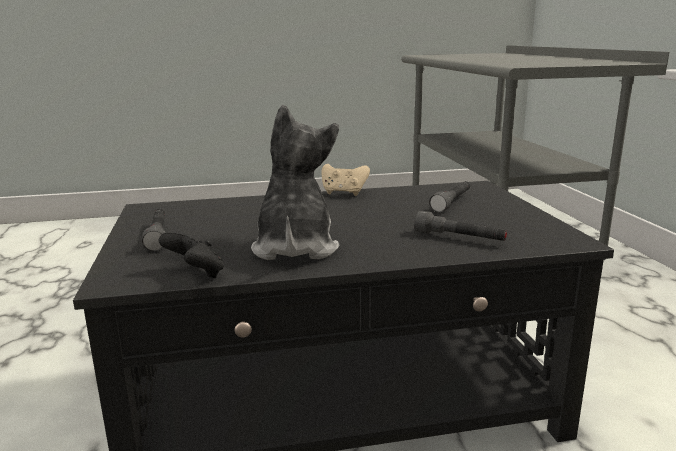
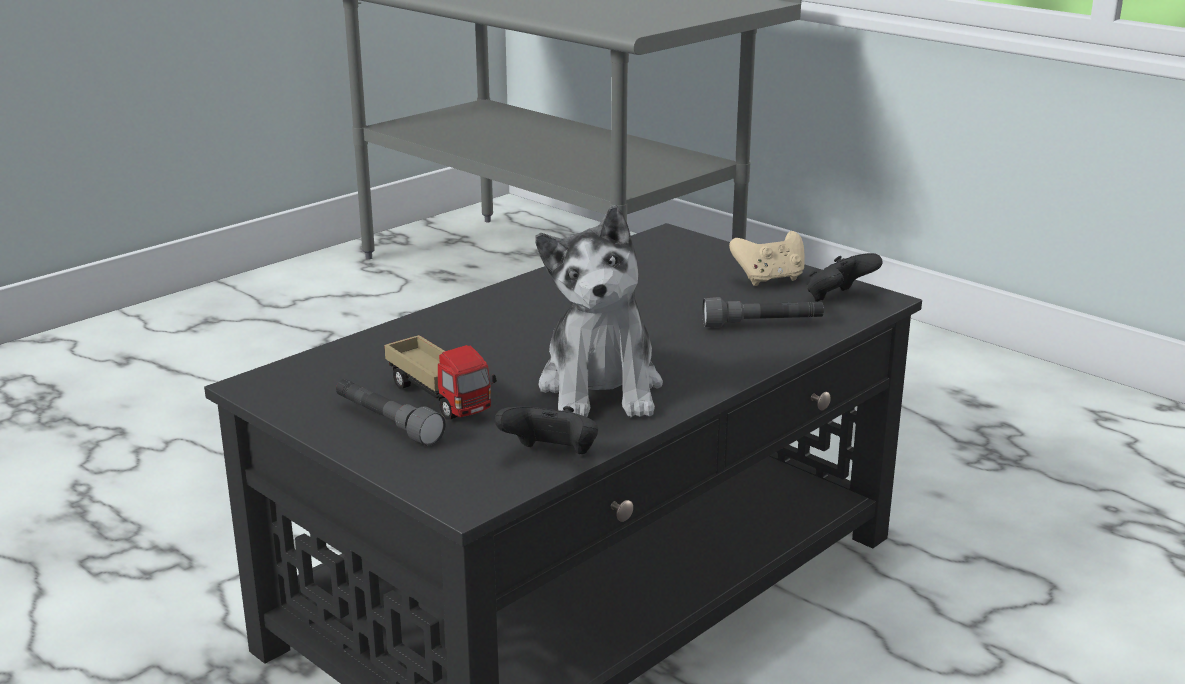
camera: 35 degrees left, 5 degrees up
(205, 232) = (440, 398): none -> toy truck
(295, 248) = (601, 388): plush toy -> plush toy turned 150 degrees counterclockwise
(344, 193) = (514, 287): beige game controller -> beige game controller (769, 279)
(452, 203) = (679, 272): grey flashlight -> none
(542, 236) = (839, 299): none -> black game controller

